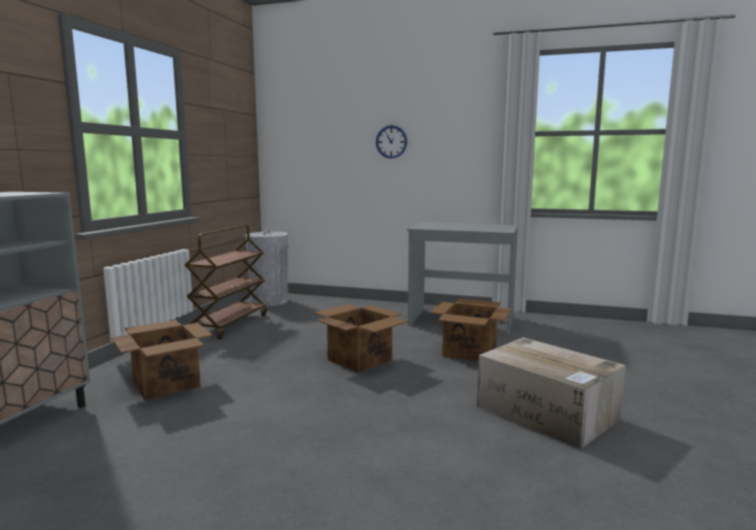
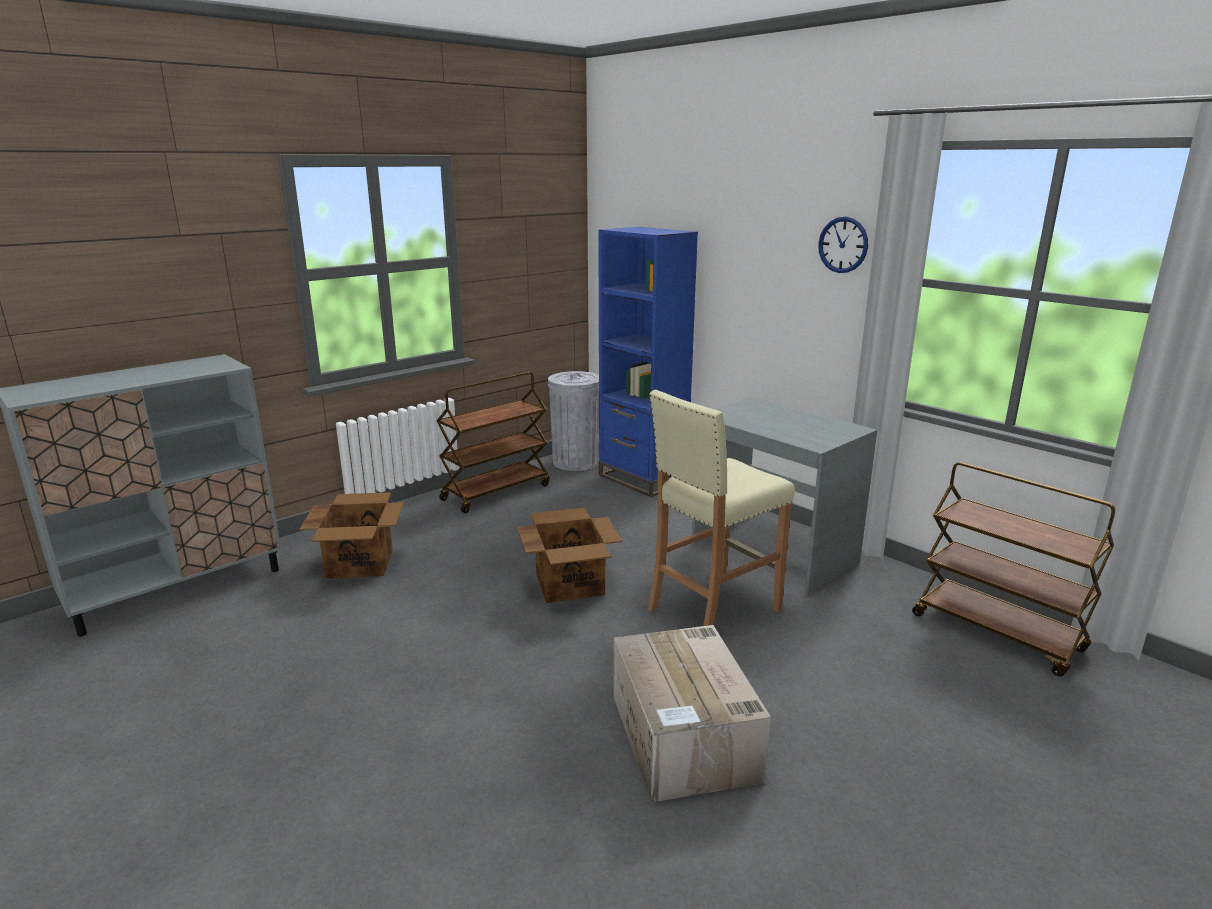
camera: 30 degrees right, 10 degrees up
(329, 302) = (642, 479): none -> blue bookcase
(391, 141) = (734, 269): wall clock -> wall clock (843, 245)
(469, 352) = (712, 610): cardboard box -> beige stool
(617, 330) = (998, 633): none -> brown cart

